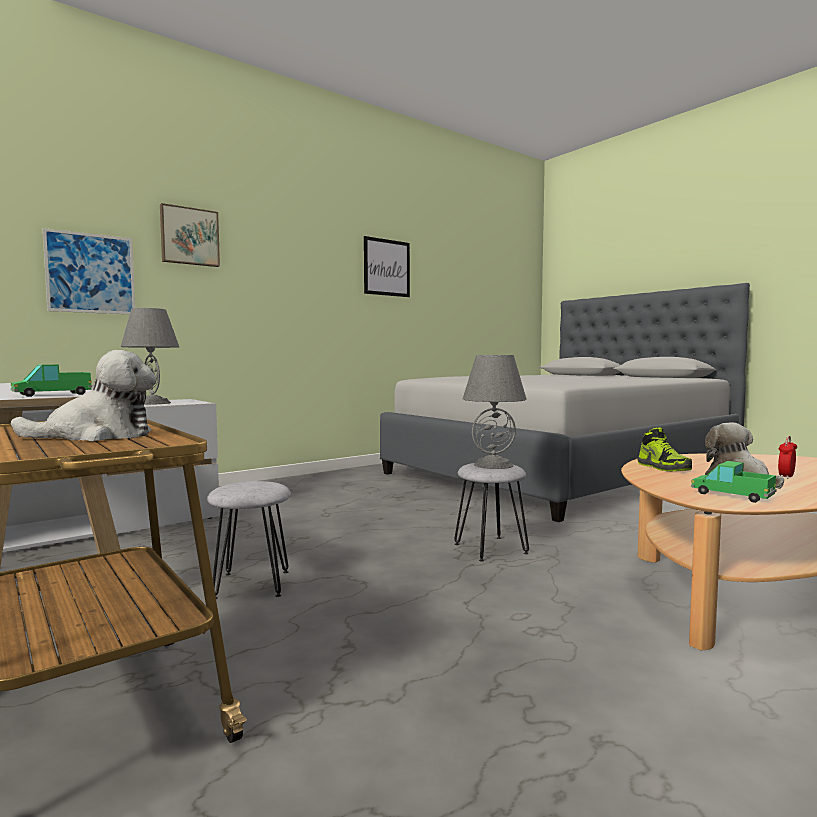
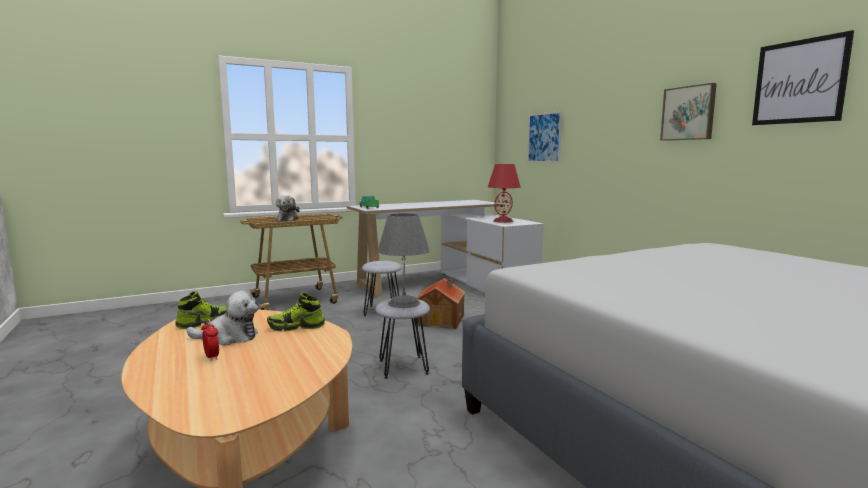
camera: 100 degrees right, 5 degrees up
(153, 403) = (503, 221): grey table lamp -> red table lamp
(189, 236) = (591, 100): picture -> picture (688, 113)
(308, 543) = (441, 320): none -> toy house
(732, 495) = (205, 323): toy truck -> shoe

